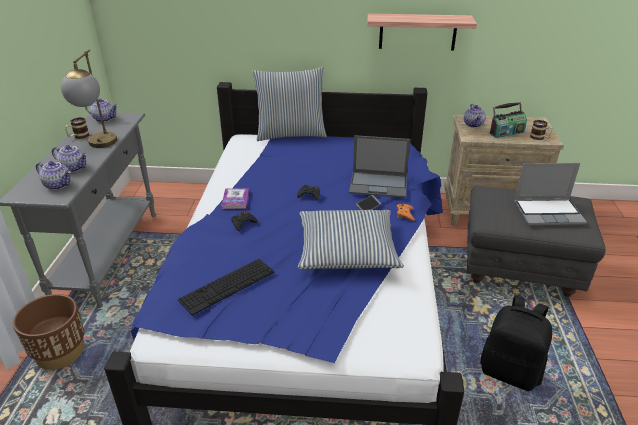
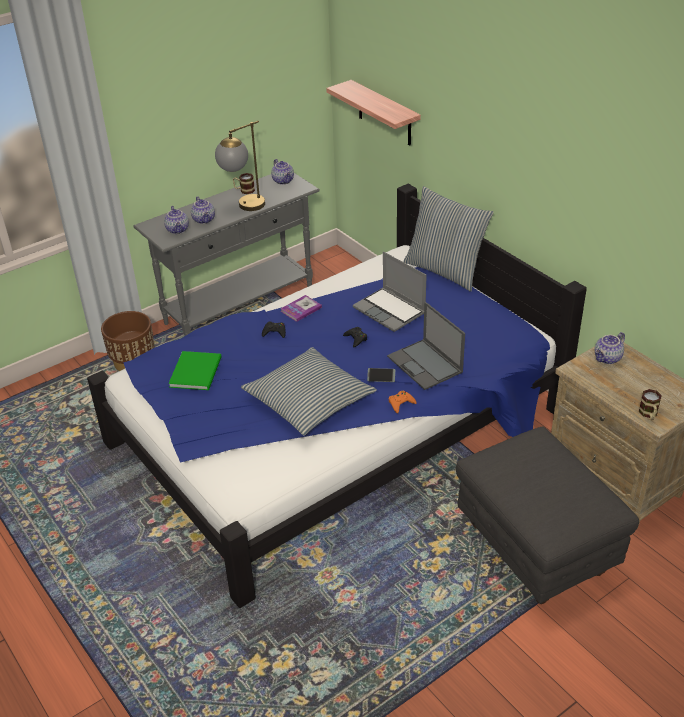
camera: 50 degrees right, 5 degrees up
(227, 285) = (197, 371): keyboard -> green book
(417, 32) = (586, 216): shelf -> shelf (384, 113)
(506, 132) = (623, 387): radio -> none
(510, 371) = (378, 603): black backpack -> none
(548, 212) = (550, 494): laptop -> laptop (390, 311)

